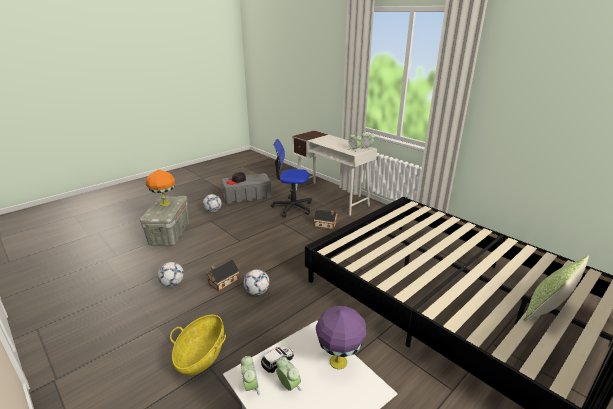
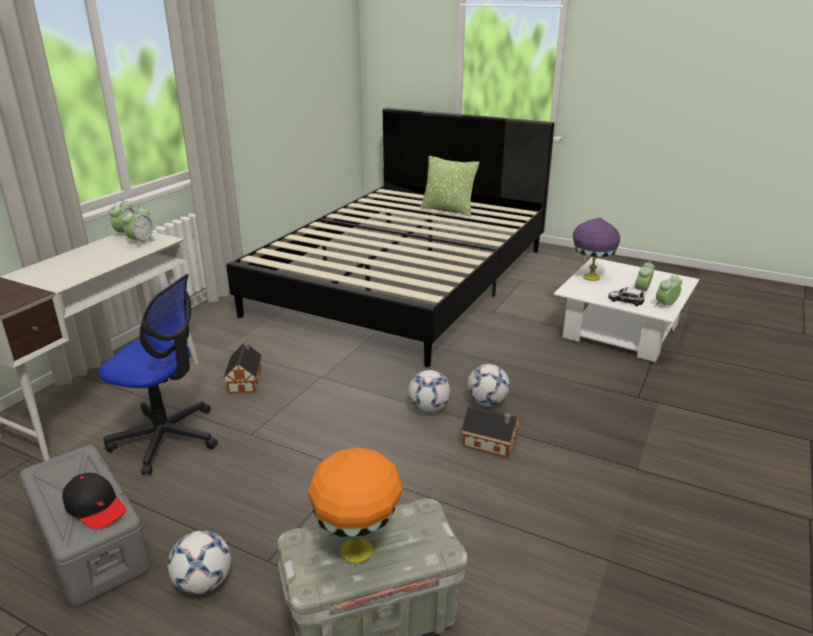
camera: 110 degrees left, 0 degrees up
(172, 284) = (544, 502): football -> football (429, 409)
(201, 355) = (632, 409): basket -> none
(292, 207) = (166, 438): office chair -> office chair turned 60 degrees counterclockwise

